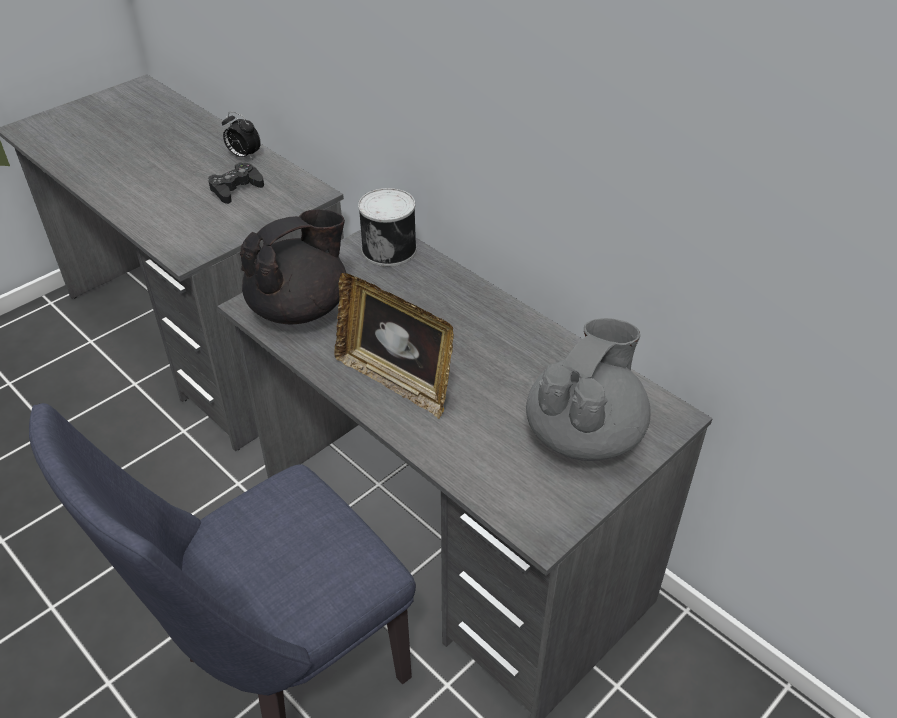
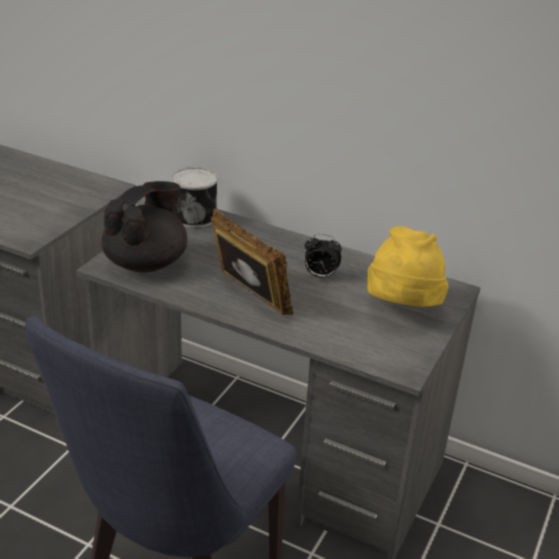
camera: 20 degrees left, 10 degrees down
(236, 188) = (43, 190): black game controller -> none
(243, 156) = (36, 168): alarm clock -> alarm clock (320, 276)
(395, 380) = (248, 298): picture frame -> picture frame turned 150 degrees counterclockwise
(584, 434) = (401, 309): grey teapot -> yellow hat

